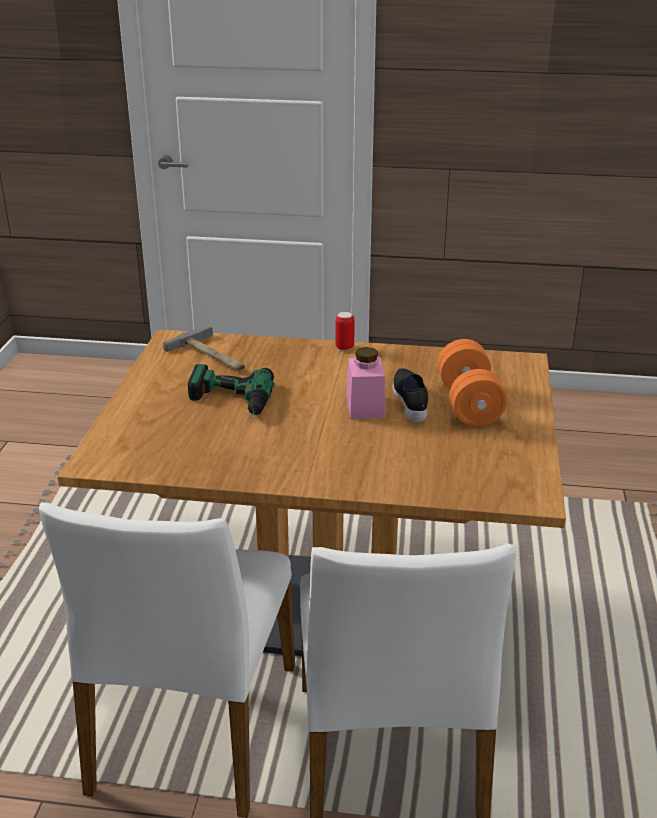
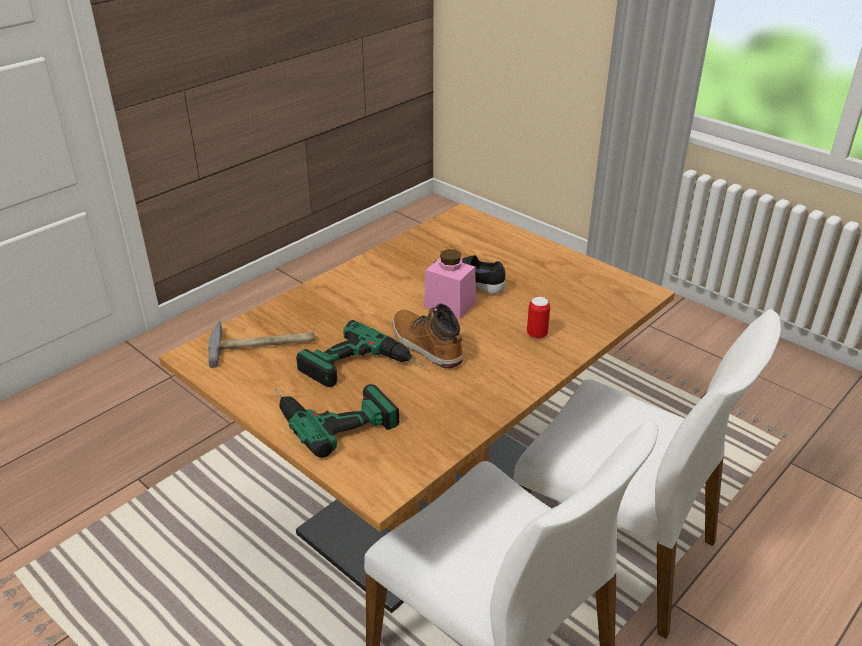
camera: 55 degrees left, 5 degrees up
(160, 412) = (331, 413): none -> power drill
(291, 417) = (425, 345): none -> boot
(344, 348) = (342, 274): can -> can (537, 334)
(468, 404) = (496, 261): orange dumbbell -> none

